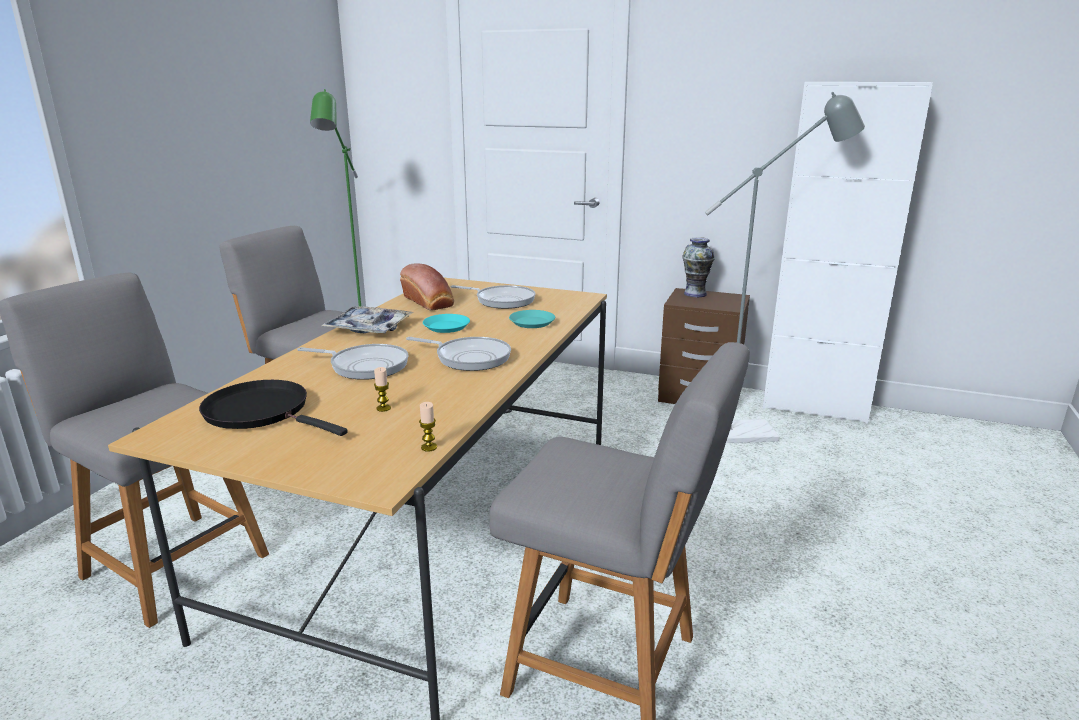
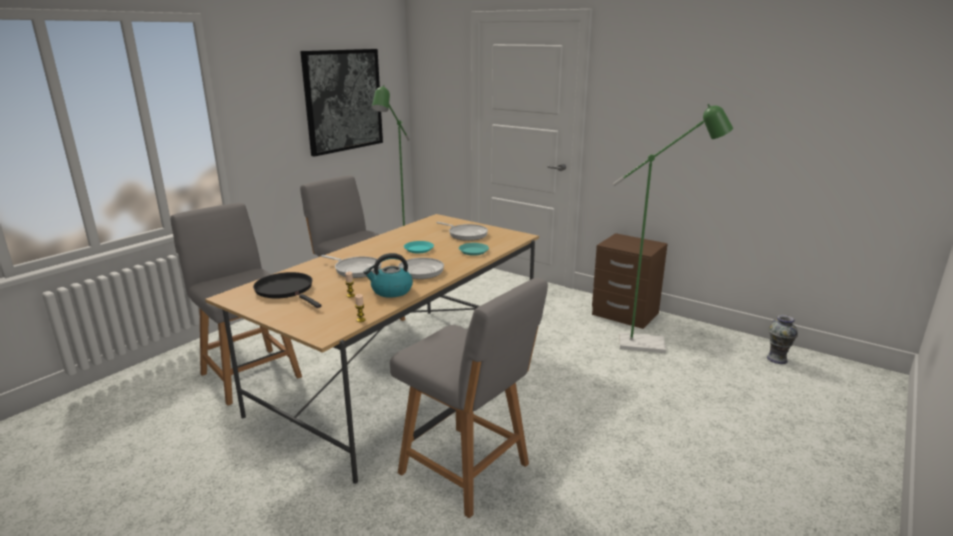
camera: 15 degrees right, 0 degrees up
(260, 115) = (343, 100): none -> picture
(369, 328) = (372, 246): tray -> none
(429, 302) = (419, 232): bread -> none
(447, 393) = (391, 291): none -> kettle
(695, 294) = (626, 239): vase -> vase (777, 359)
(755, 432) = (651, 344): grey floor lamp -> green floor lamp
(814, 406) = (710, 332): white cabinet -> none

